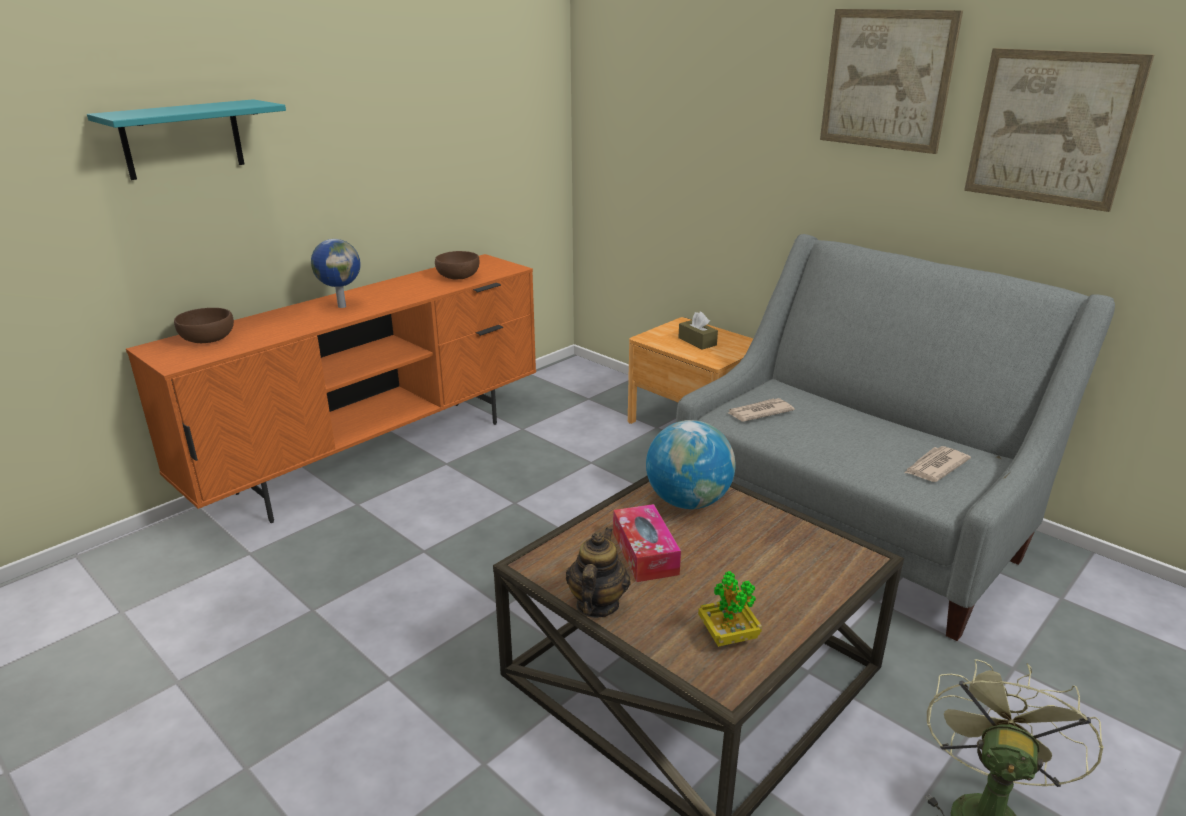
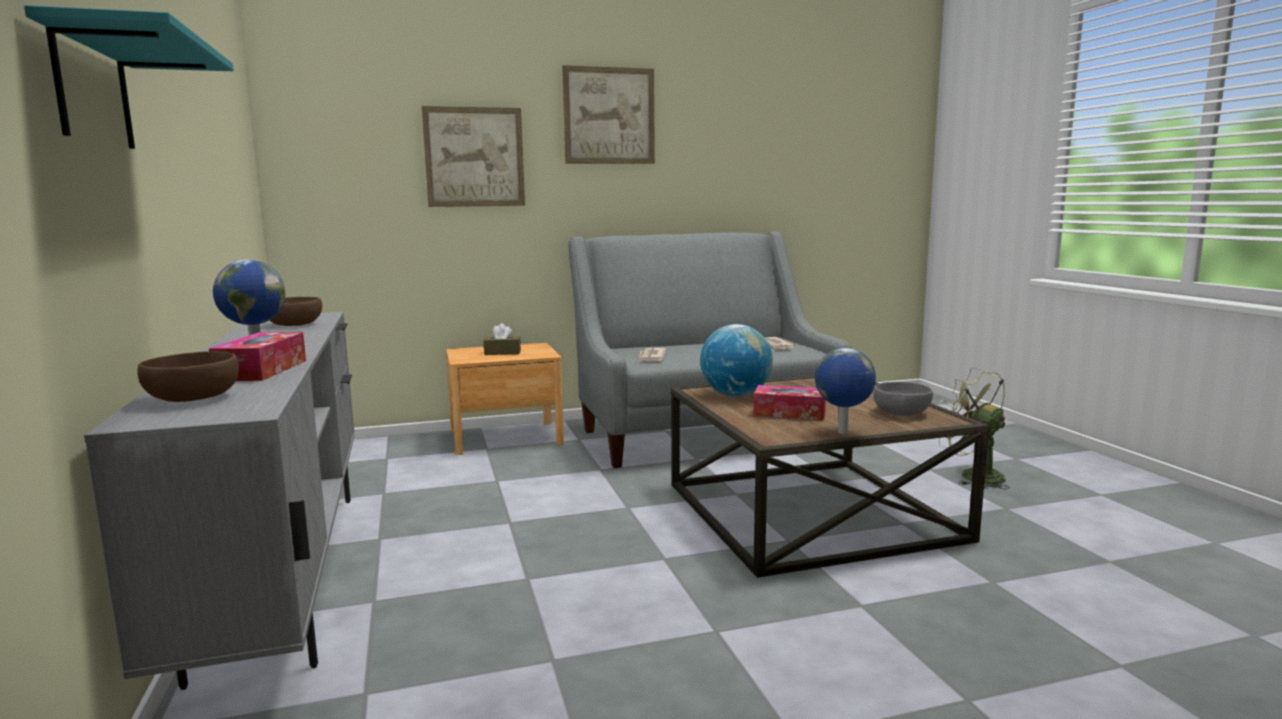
camera: 60 degrees left, 15 degrees down
(291, 326) = (262, 370): none -> tissue box
(377, 455) = (285, 572): orange tv stand -> grey tv stand
(596, 605) = (842, 432): teapot -> globe
(728, 636) = (902, 412): potted plant -> grey bowl
(1051, 128) = (718, 140): picture -> picture (474, 157)

